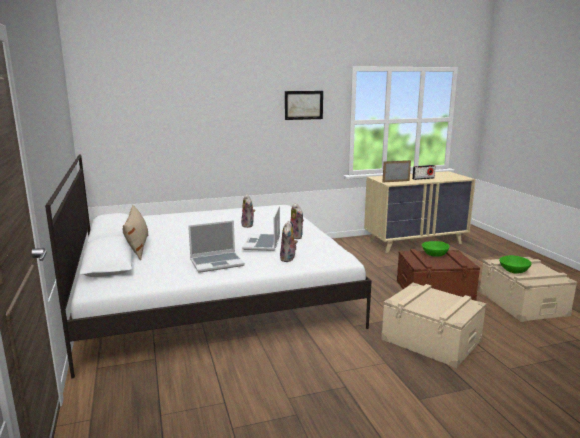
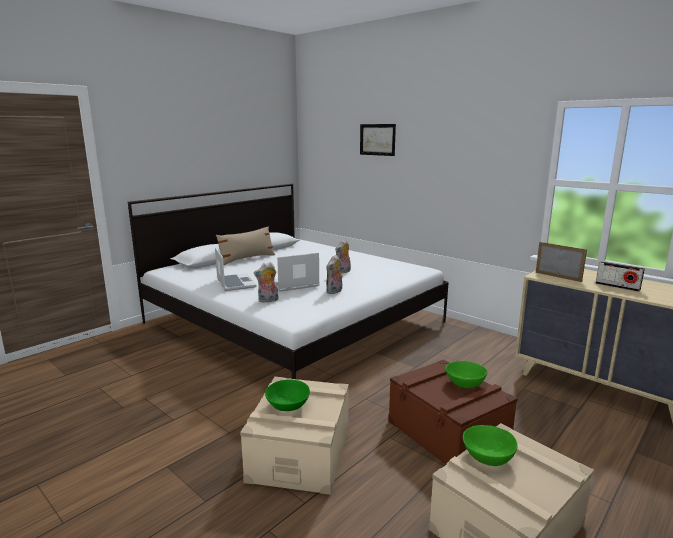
camera: 60 degrees right, 0 degrees up
(217, 263) = (235, 283): laptop -> laptop turned 150 degrees counterclockwise
(303, 105) = (484, 153): picture -> picture (377, 139)
(433, 305) = (288, 406): none -> green bowl

